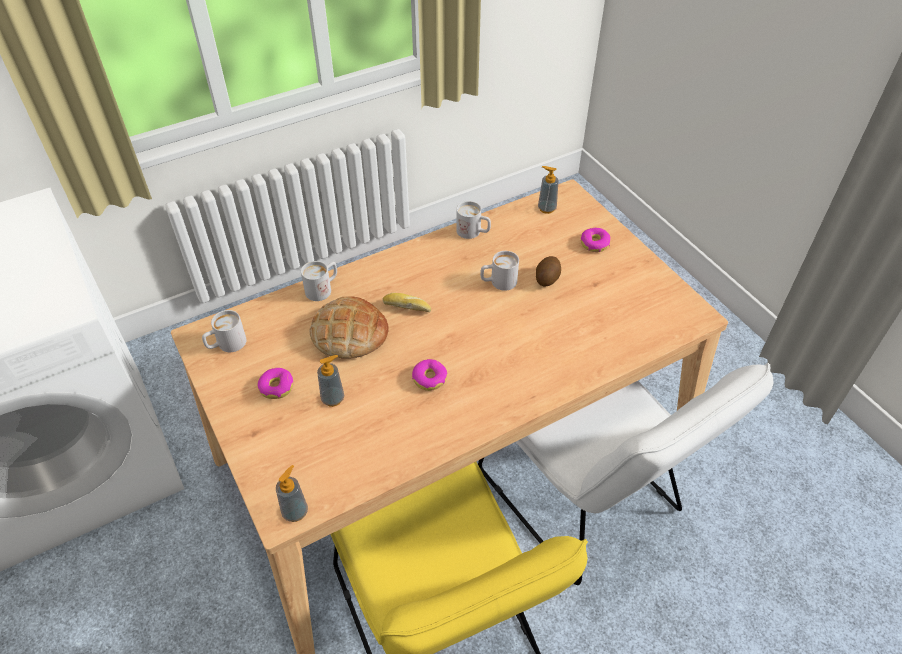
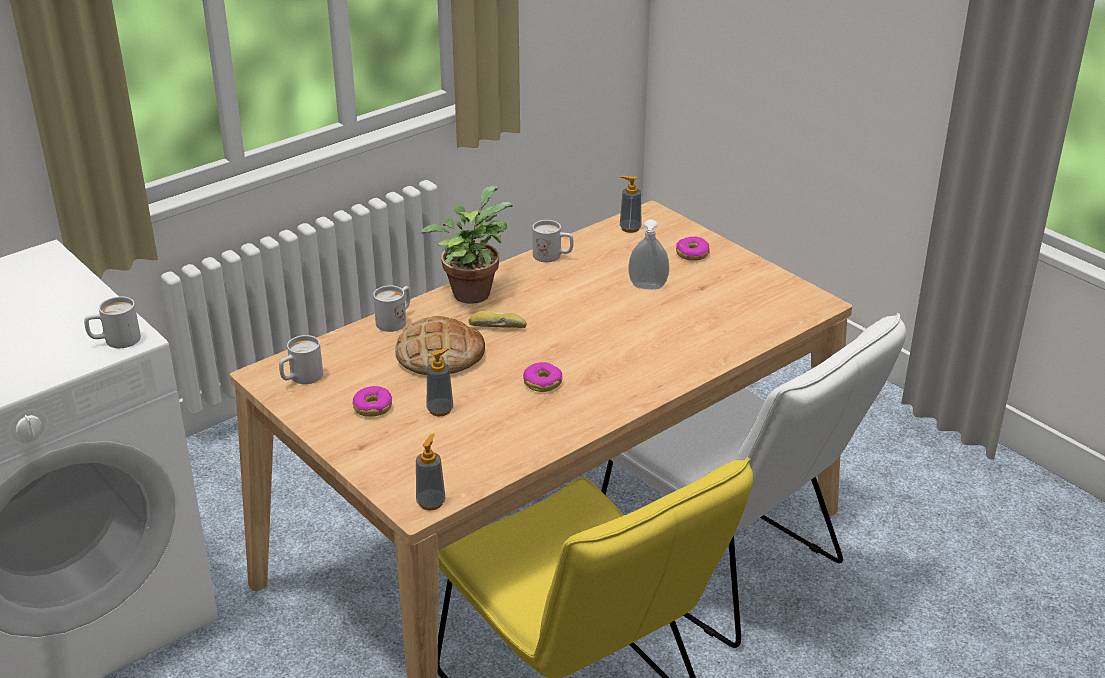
camera: 10 degrees left, 15 degrees down
(395, 263) = (472, 291): none -> potted plant
(498, 282) = (594, 296): white mug -> white mug (115, 341)
(547, 278) = (647, 288): potato -> soap dispenser

